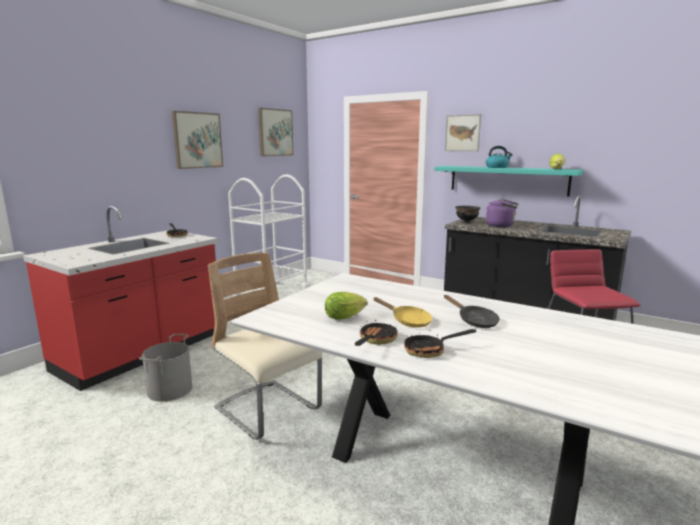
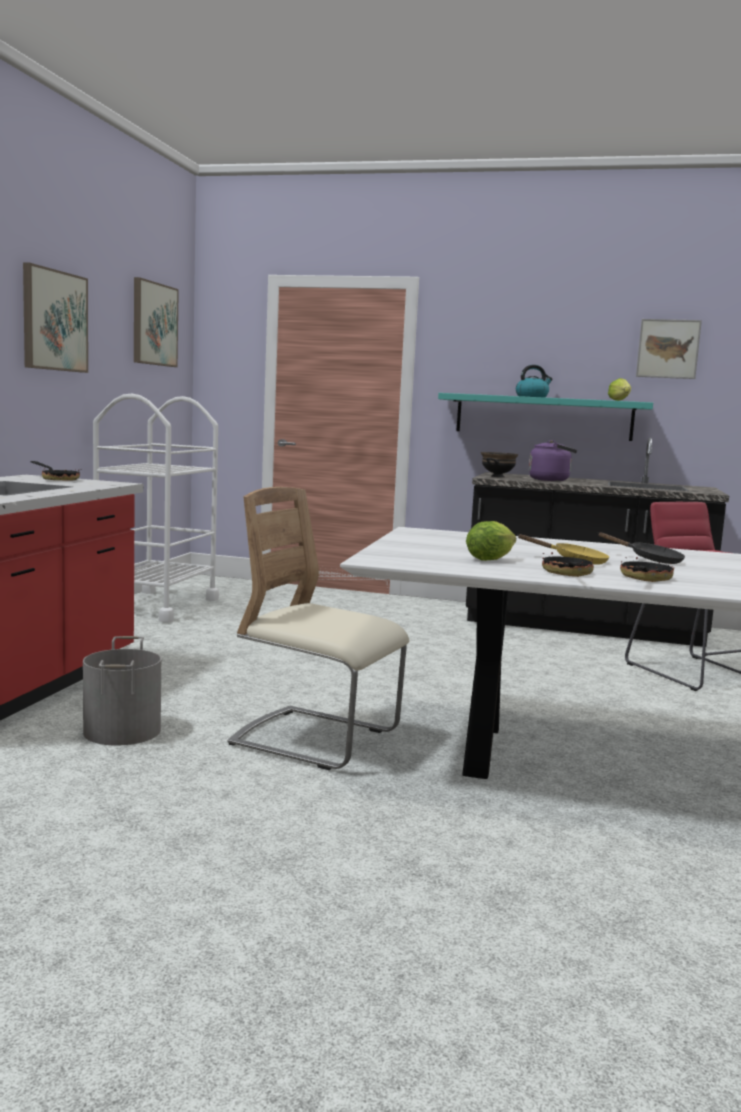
camera: 20 degrees left, 5 degrees down
(430, 350) = (644, 579): frying pan -> frying pan turned 150 degrees clockwise
(462, 133) = (474, 344): picture -> picture (668, 349)

